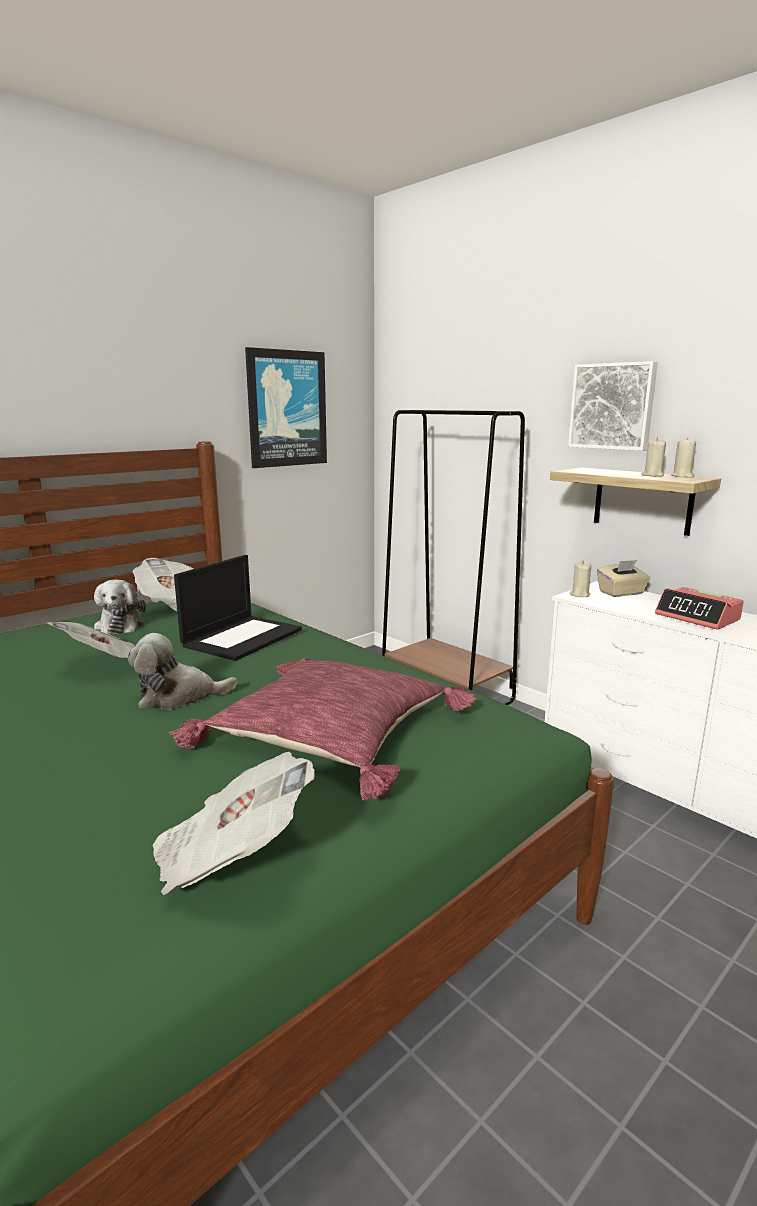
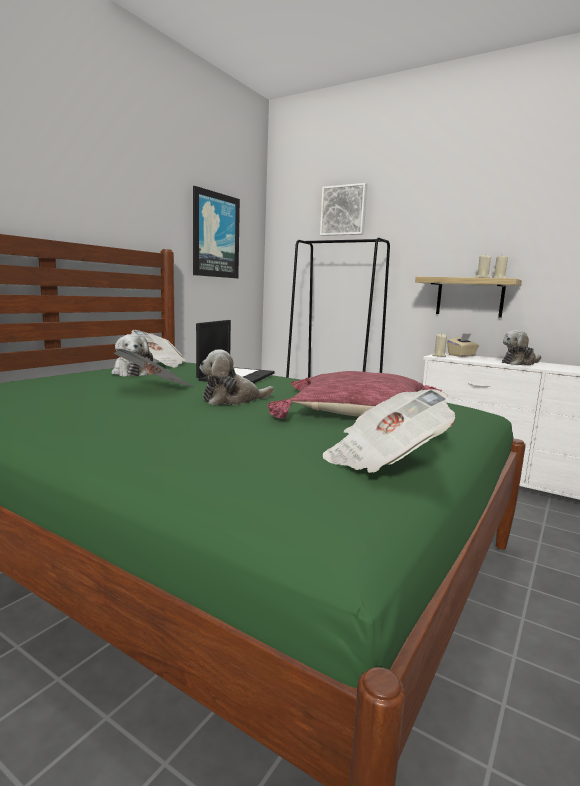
camera: 15 degrees left, 5 degrees down
(612, 406) = (448, 238): picture -> picture (344, 210)
(697, 617) = (519, 363): alarm clock -> plush toy

